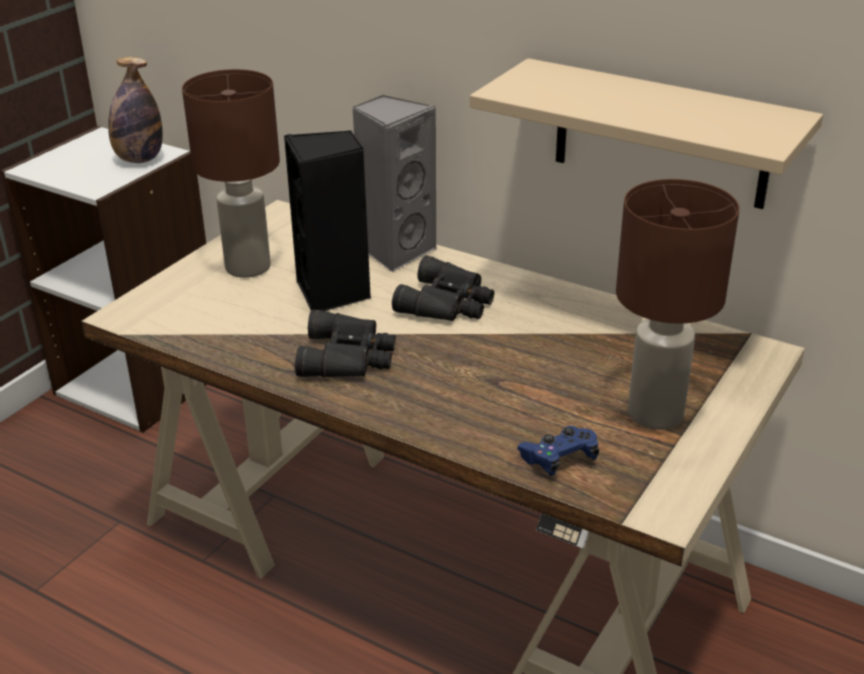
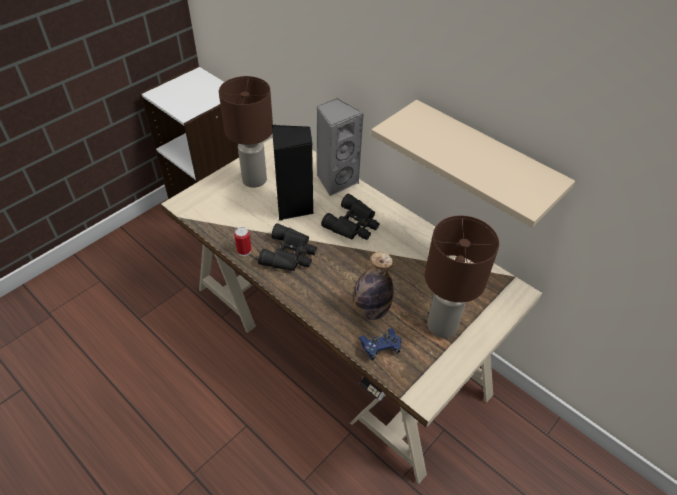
camera: 10 degrees right, 15 degrees up
(139, 159) = (213, 95): bottle -> bottle (370, 310)
(261, 363) = (244, 251): none -> can

